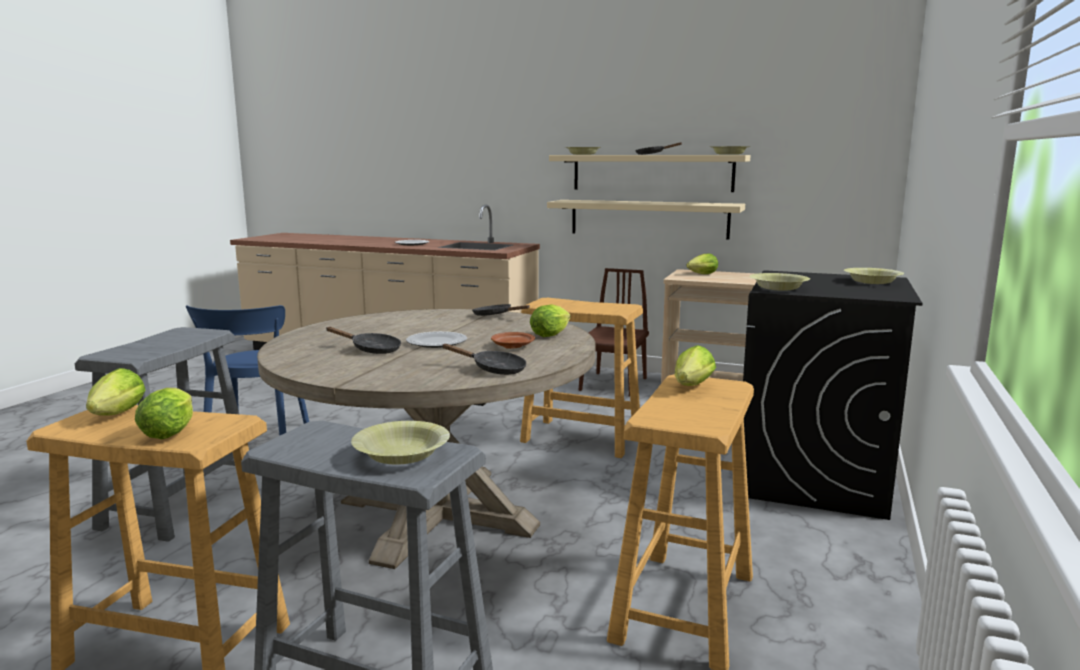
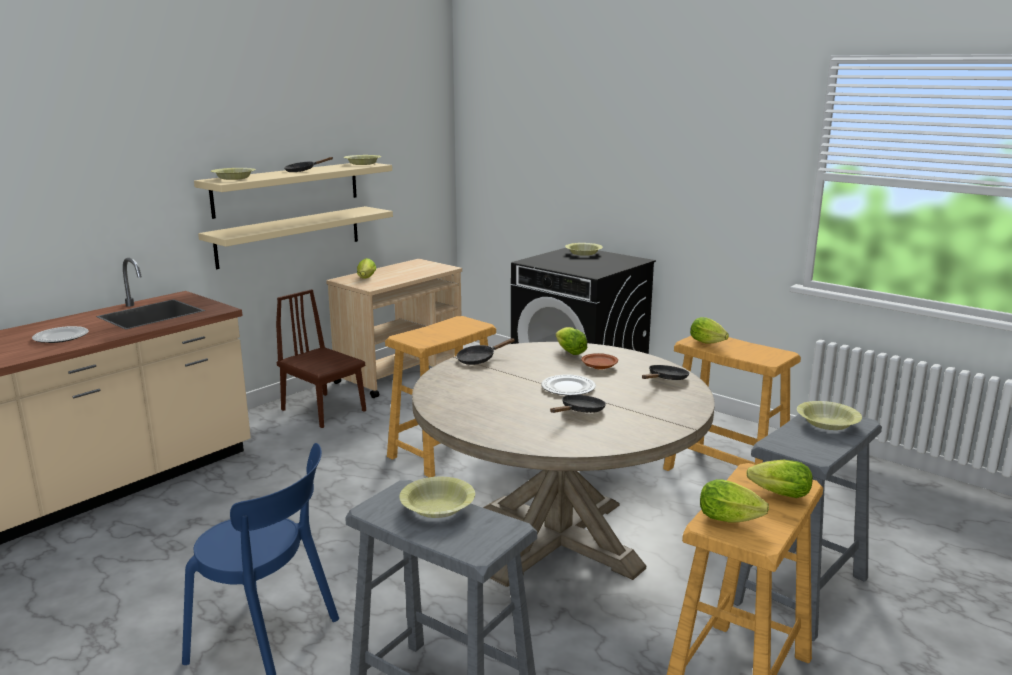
camera: 70 degrees left, 5 degrees up
(778, 288) = (589, 272): yellow bowl -> yellow bowl (437, 507)

